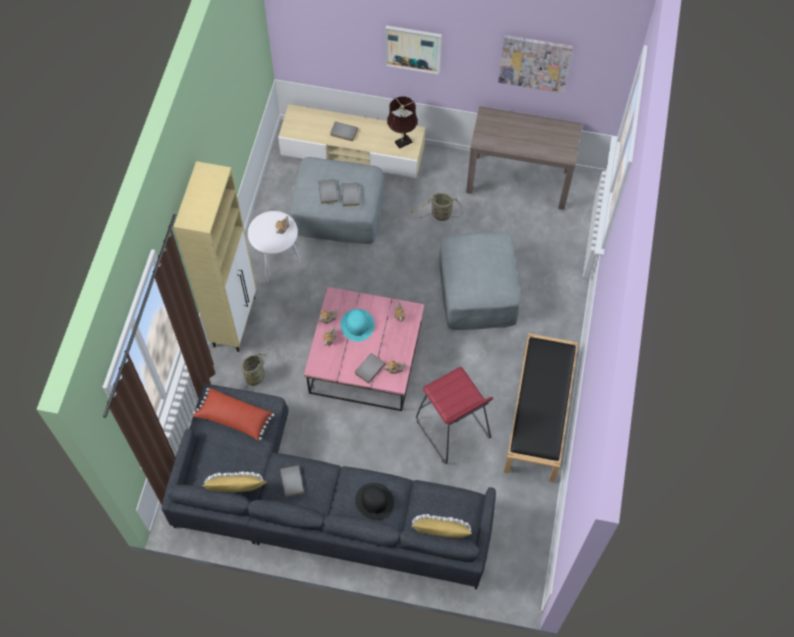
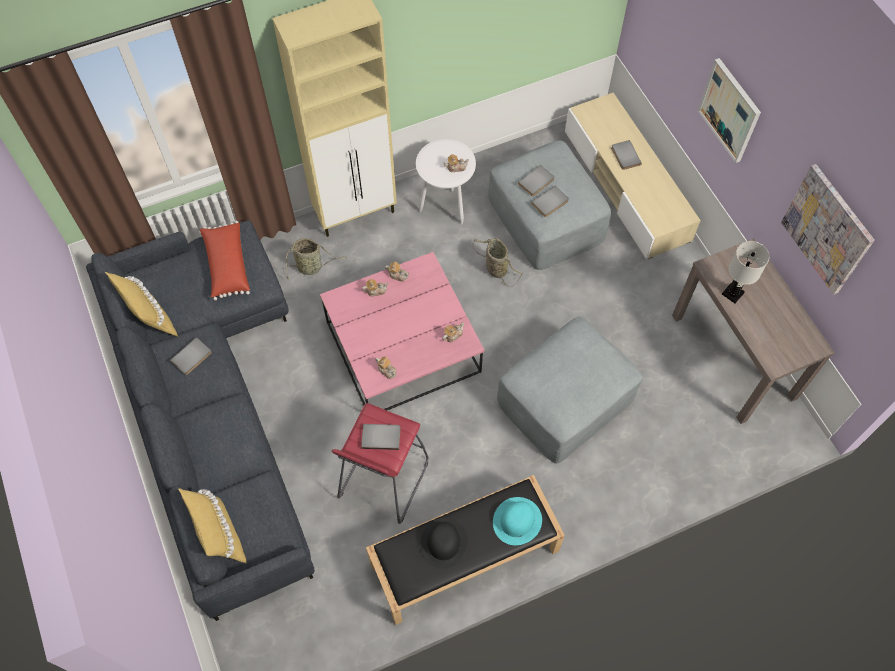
camera: 55 degrees right, 0 degrees up
(357, 325) = (410, 305): turquoise hat -> turquoise hat (517, 521)
(369, 368) = (370, 346): grey book -> grey book (381, 436)
(374, 501) = (219, 445): black hat -> black hat (443, 542)
(402, 143) = (661, 212): brown table lamp -> none
(439, 215) = (622, 308): basket -> basket (495, 268)
(507, 143) = (732, 293): none -> white table lamp

